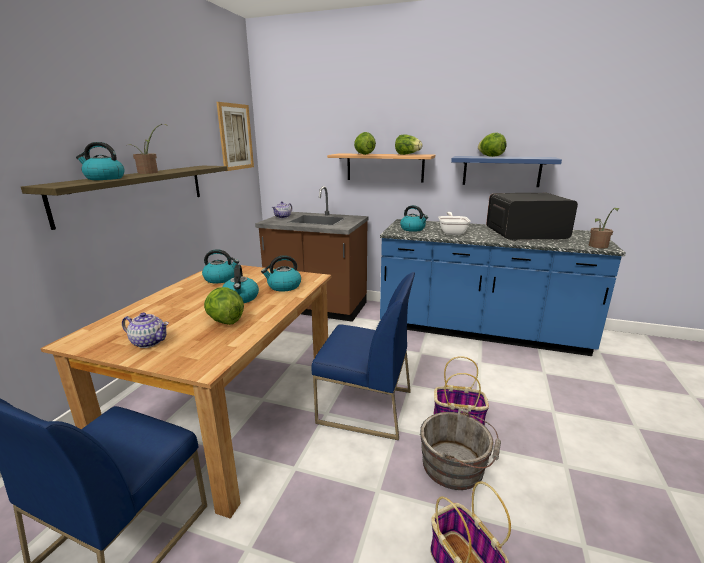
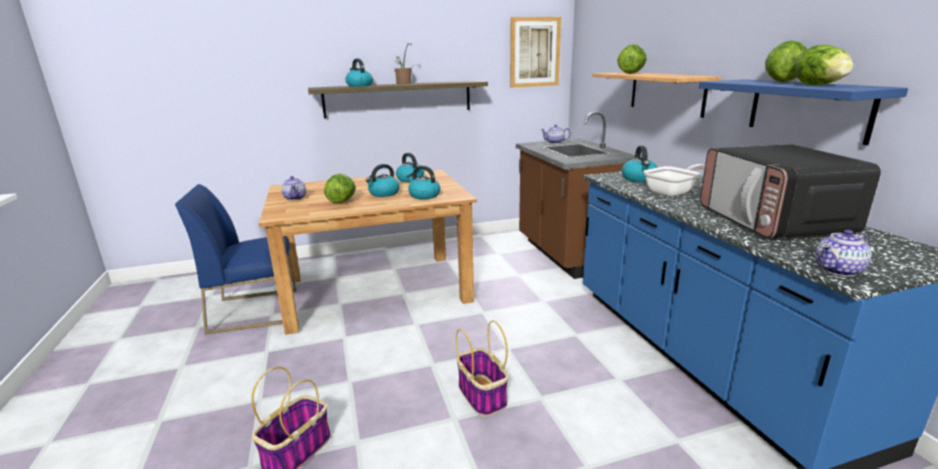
camera: 55 degrees right, 0 degrees up
(364, 407) = (444, 337): blue chair -> none
(407, 154) = (677, 75): lettuce -> lettuce (821, 85)
(456, 466) = (412, 414): grey bucket -> none
(524, 234) = (773, 221): microwave -> microwave turned 150 degrees counterclockwise
(598, 246) = (839, 270): potted plant -> teapot

